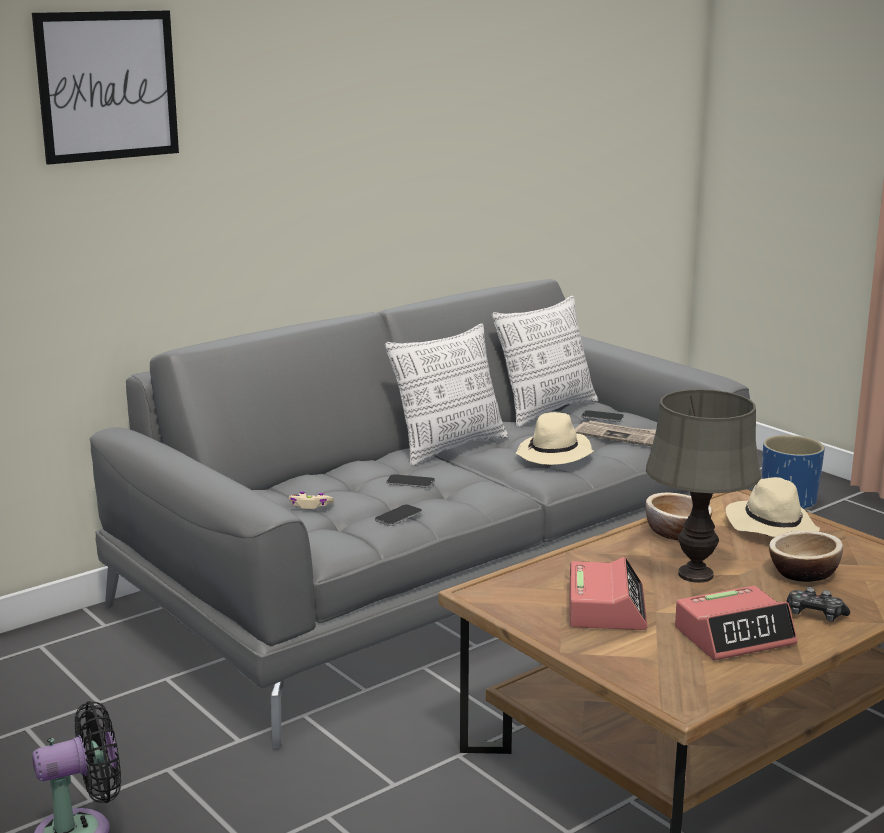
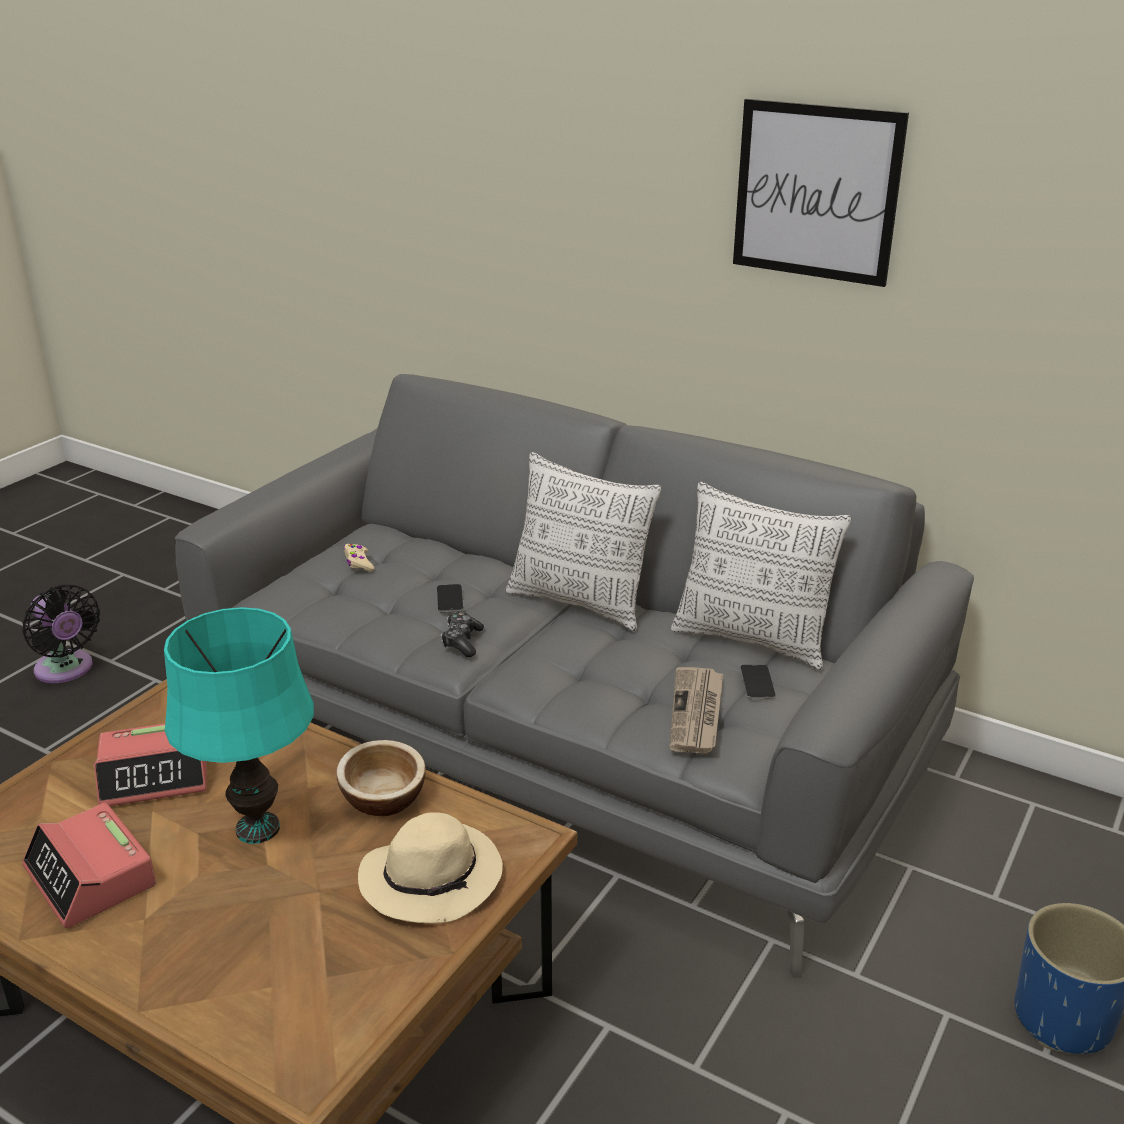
camera: 70 degrees right, 10 degrees up
(107, 86) = (426, 104): picture -> picture (816, 192)
(398, 516) = (356, 612): phone -> none
(554, 455) = (589, 671): beige hat -> none
(695, 575) = (257, 829): grey table lamp -> turquoise table lamp
(803, 573) = (281, 922): bowl -> none
(815, 615) = (154, 941): game controller -> game controller (462, 641)

